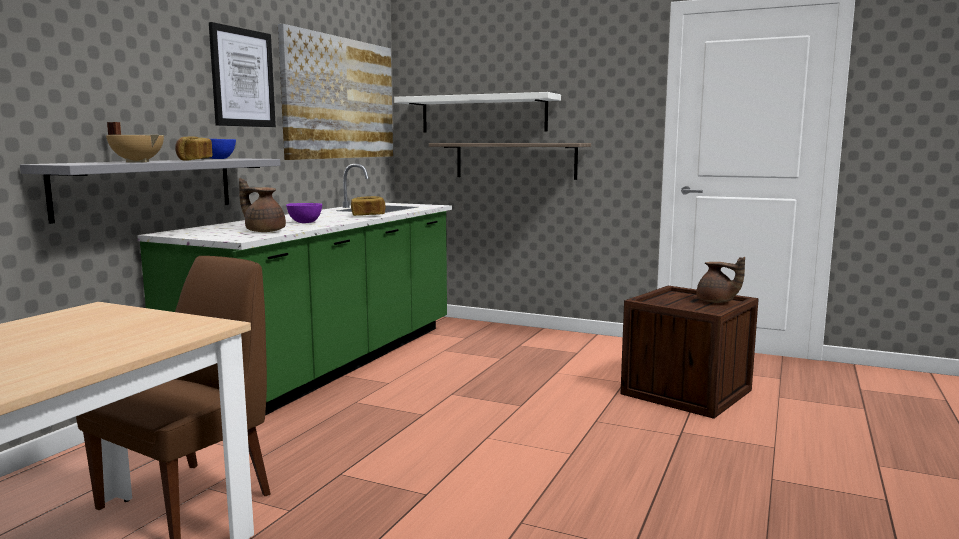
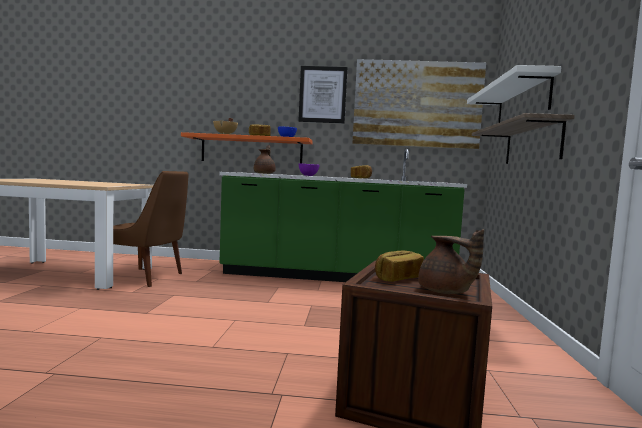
camera: 70 degrees right, 5 degrees down
(148, 186) = (251, 150): grey shelf -> orange shelf
(679, 305) = (397, 278): none -> bread
(716, 302) = (445, 292): brown teapot -> brown teapot turned 60 degrees counterclockwise

